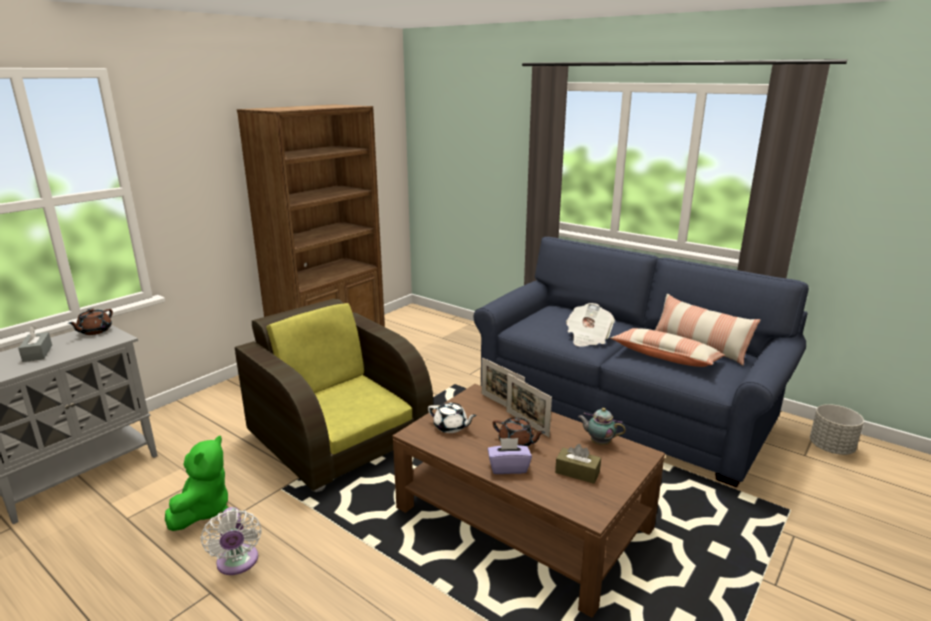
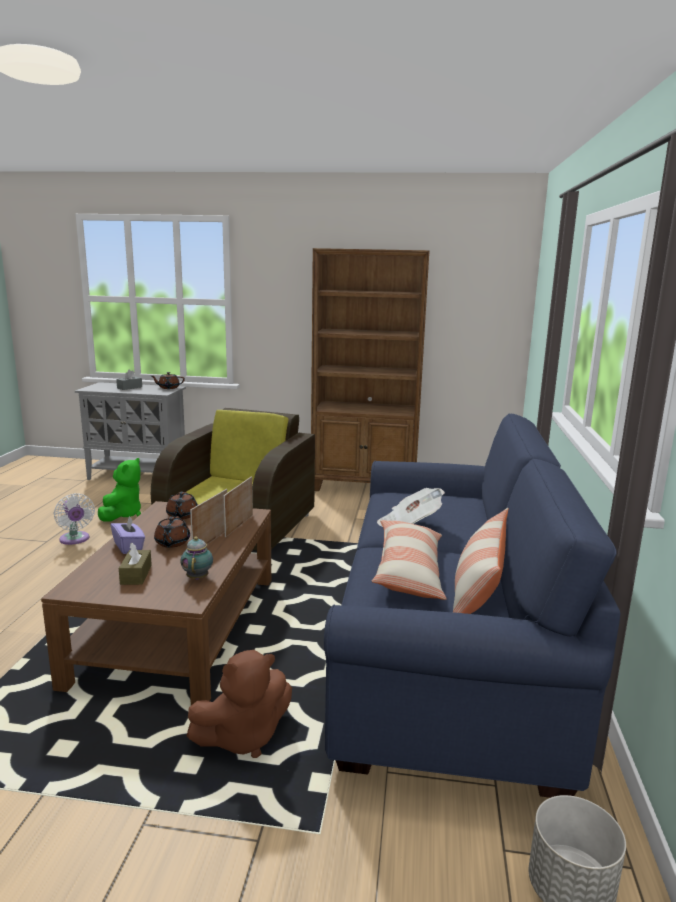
camera: 60 degrees right, 5 degrees down
(203, 510) = (123, 514): green plush toy -> green plush toy turned 60 degrees counterclockwise
(237, 563) = (75, 540): white fan -> white fan turned 75 degrees counterclockwise
(451, 427) = (182, 515): white teapot -> brown teapot
(692, 518) = (243, 737): none -> brown plush toy

